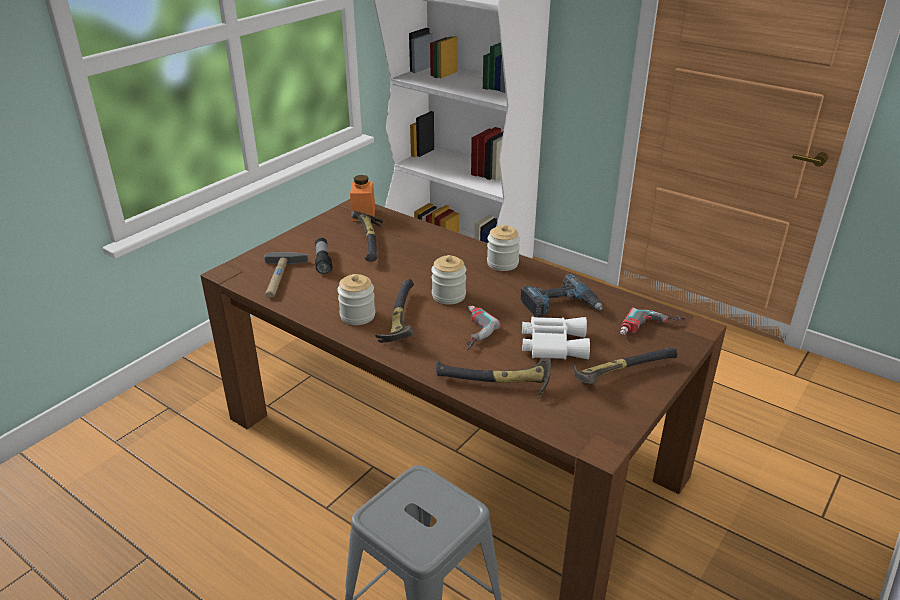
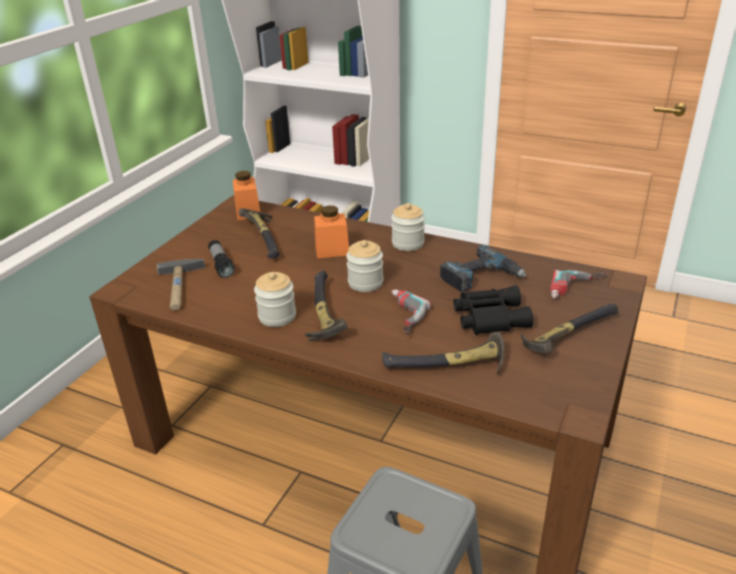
camera: 10 degrees left, 0 degrees up
(428, 261) = (332, 250): none -> orange jar
(552, 343) = (489, 317): white binoculars -> black binoculars

